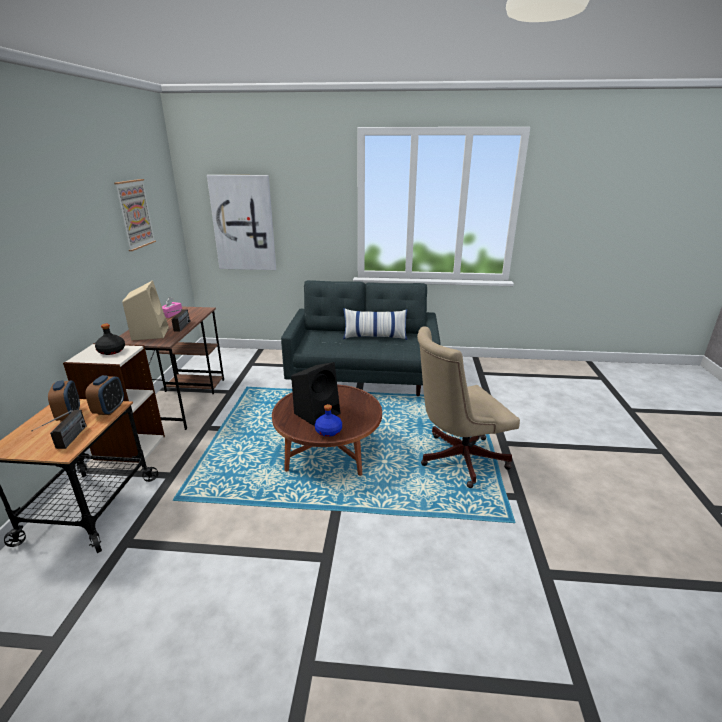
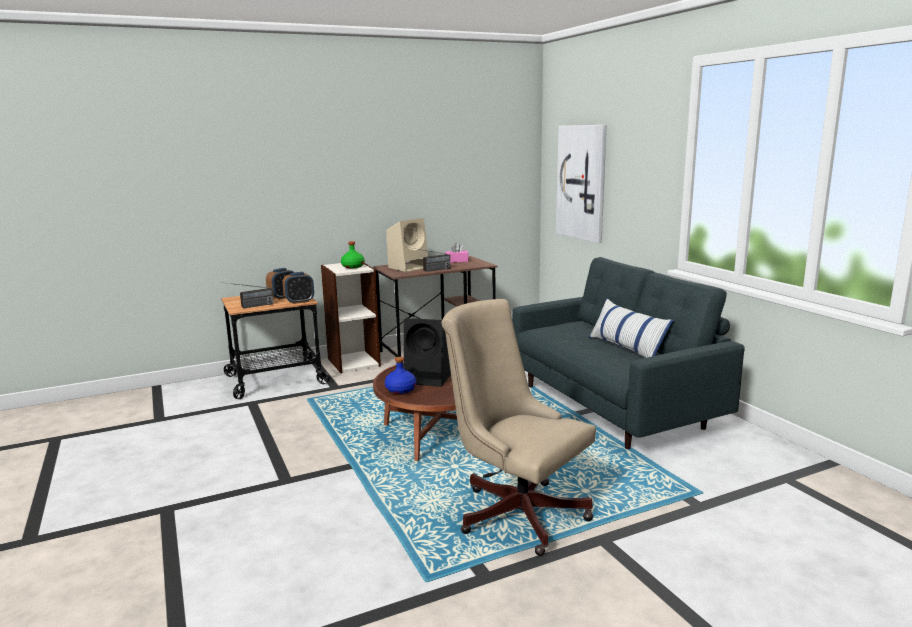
camera: 60 degrees right, 10 degrees down
(111, 351) = (352, 266): black bottle -> green bottle
(135, 214) = (458, 159): picture -> none

